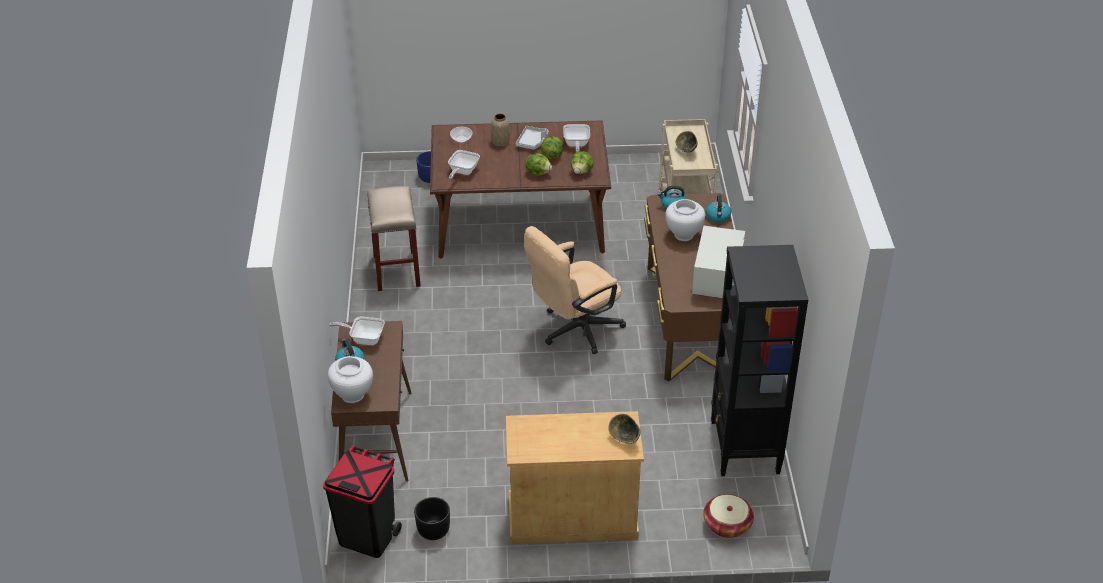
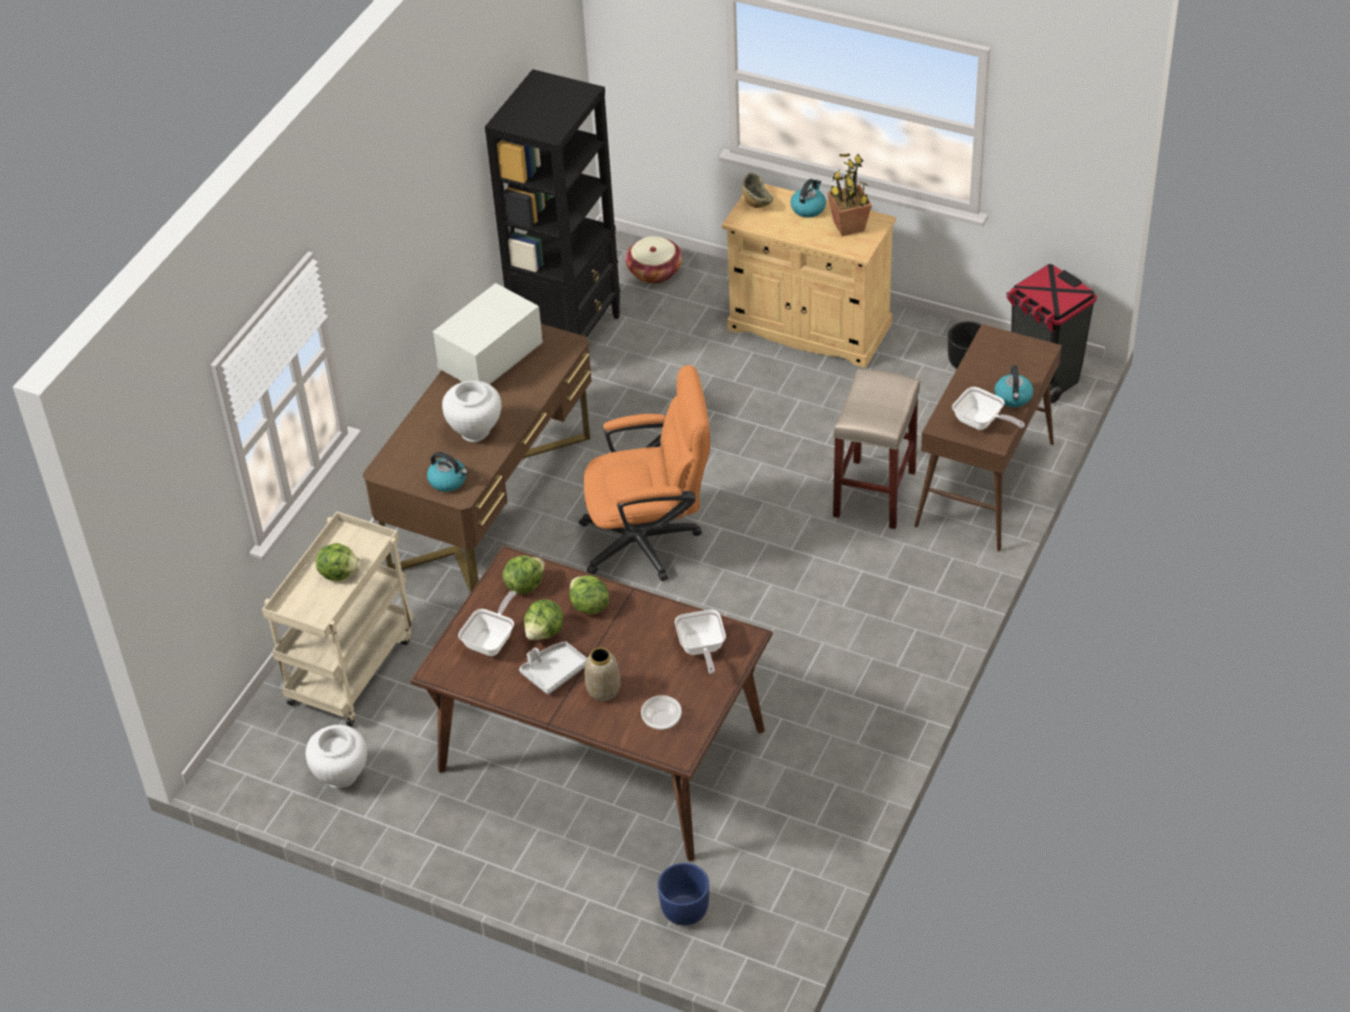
camera: 150 degrees left, 5 degrees up
(353, 395) = (1027, 356): white vase -> white vase (341, 776)
(397, 271) = (840, 727): beige stool -> beige stool (874, 493)
(462, 172) = (701, 649): frying pan -> frying pan turned 120 degrees clockwise
(538, 441) = (849, 227): none -> potted plant
(574, 331) = (651, 540): beige office chair -> orange office chair
(686, 151) = (339, 573): bowl -> lettuce
(718, 217) = (406, 443): kettle -> kettle (808, 208)

